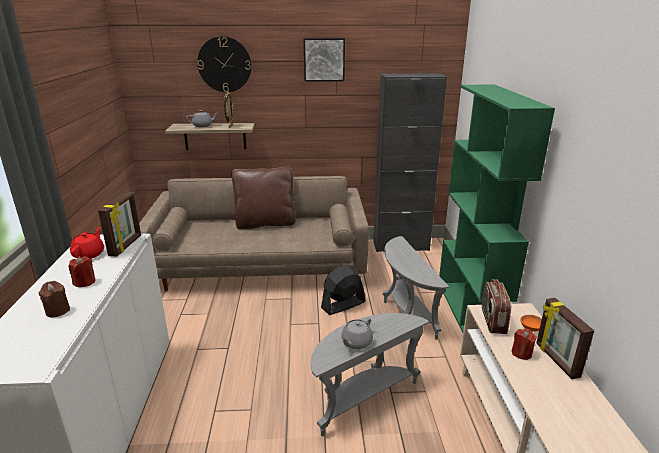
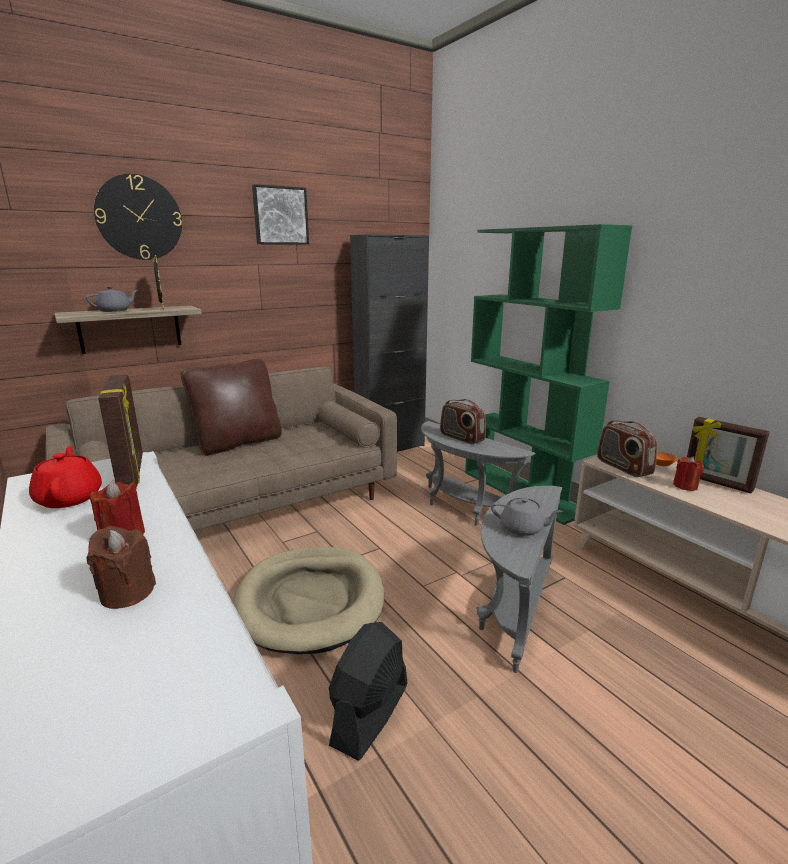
camera: 30 degrees left, 5 degrees down
(248, 343) = (311, 601): none -> beige dog bed
(343, 305) = (388, 520): black fan -> black fan (370, 714)
(356, 342) = (523, 528): grey teapot -> grey teapot turned 75 degrees counterclockwise
(407, 258) = (461, 438): none -> radio

